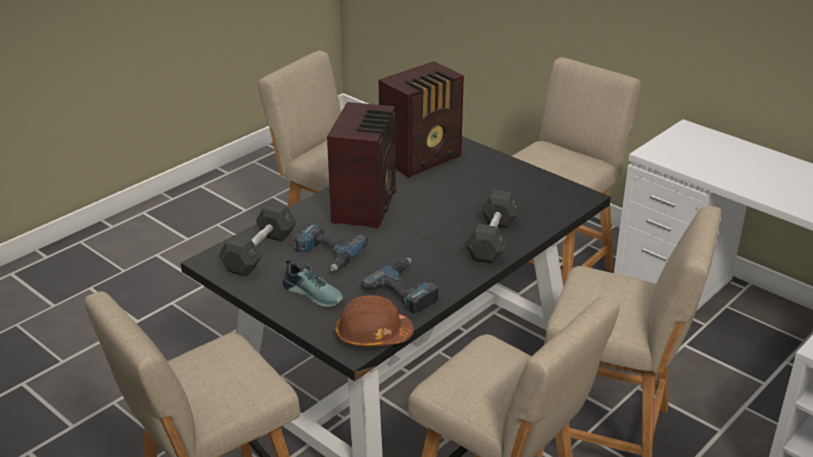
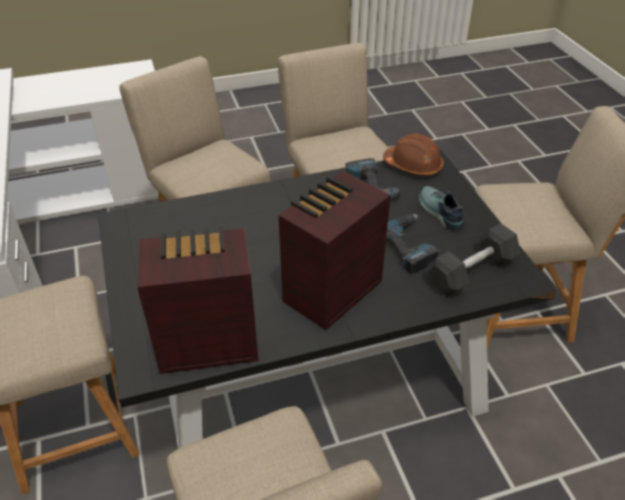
camera: 150 degrees left, 10 degrees up
(492, 240) = (251, 208): grey dumbbell -> none

